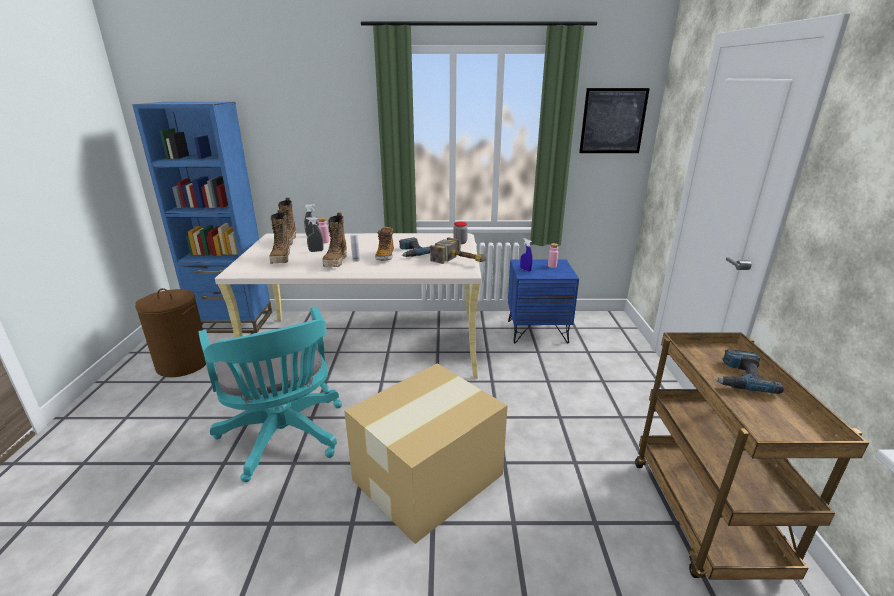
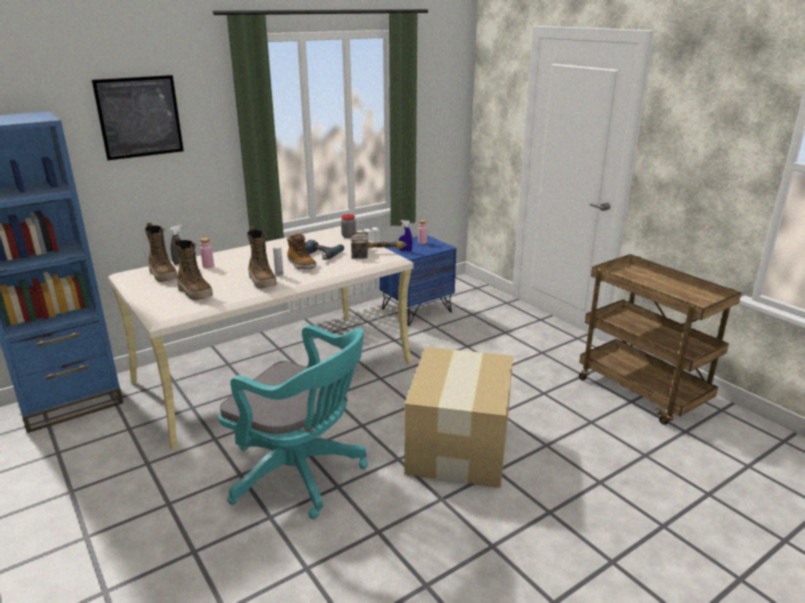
camera: 35 degrees left, 0 degrees up
(183, 364) = (73, 464): brown laundry basket -> none
(316, 251) = (218, 277): grey spray bottle -> none
(613, 121) = (441, 97): picture -> picture (139, 117)
(739, 377) = (652, 281): power drill -> none

